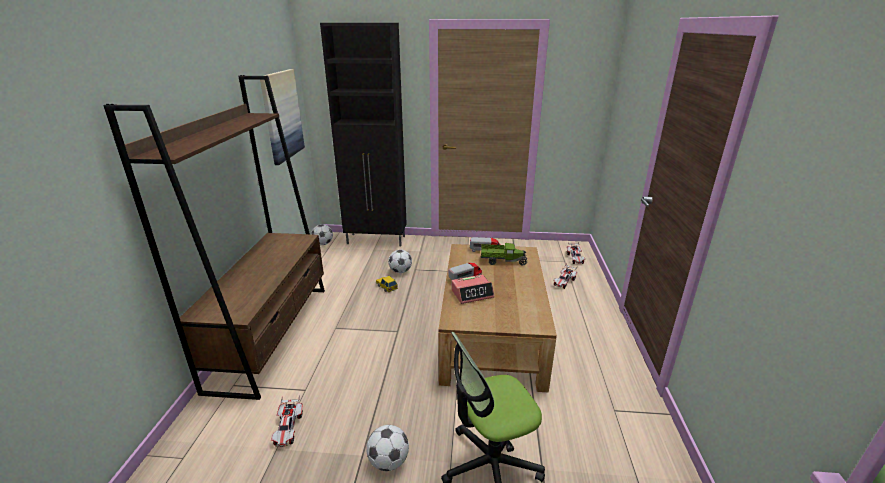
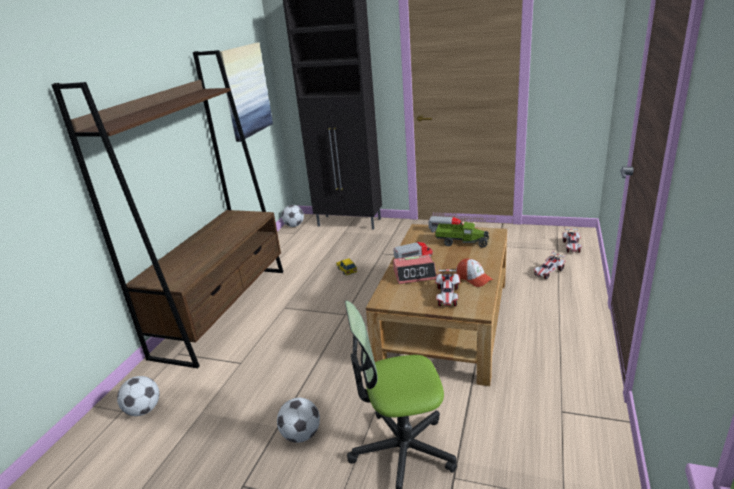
camera: 15 degrees right, 0 degrees up
(288, 429) = (217, 396): toy car -> toy car (447, 296)
(400, 271) = (365, 255): football -> football (143, 410)
(526, 295) = (474, 278): none -> cap

